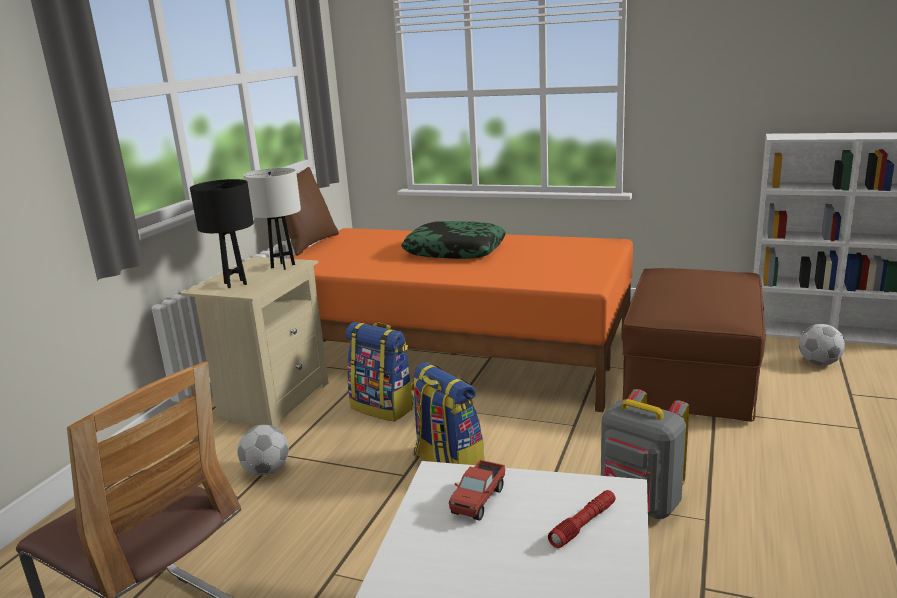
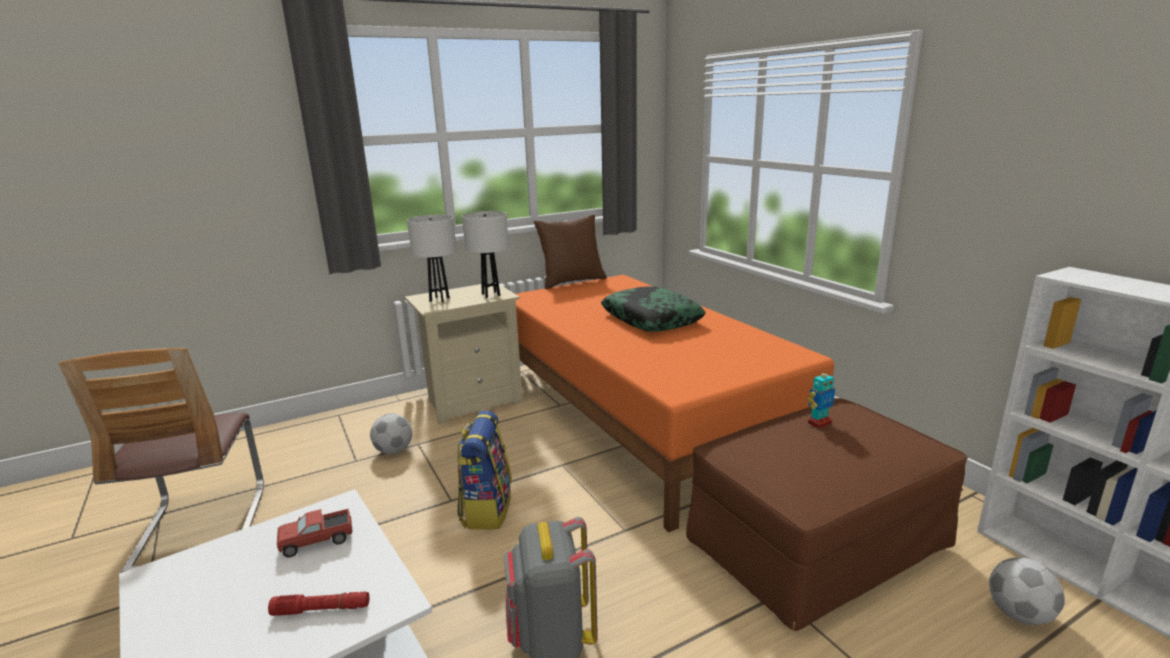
camera: 40 degrees right, 0 degrees up
(235, 284) = (439, 299): black table lamp -> white table lamp
(383, 407) = (523, 439): backpack -> none
(673, 281) = (819, 423): none -> toy robot

